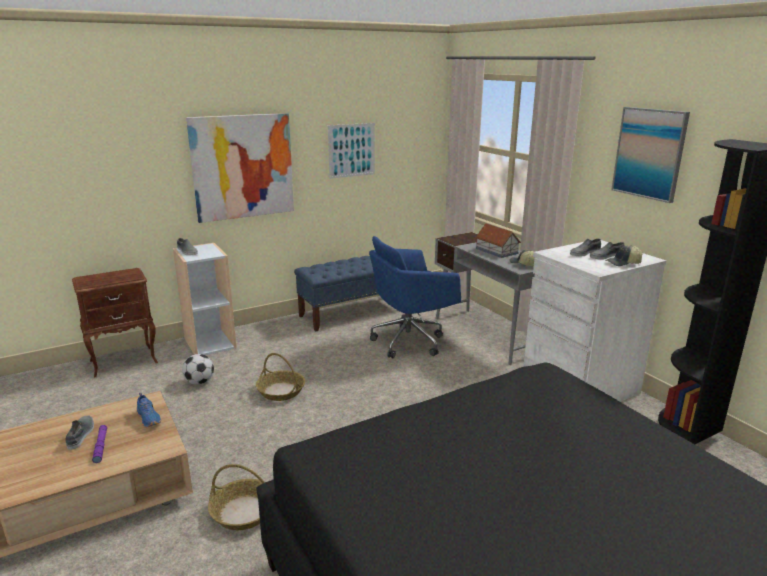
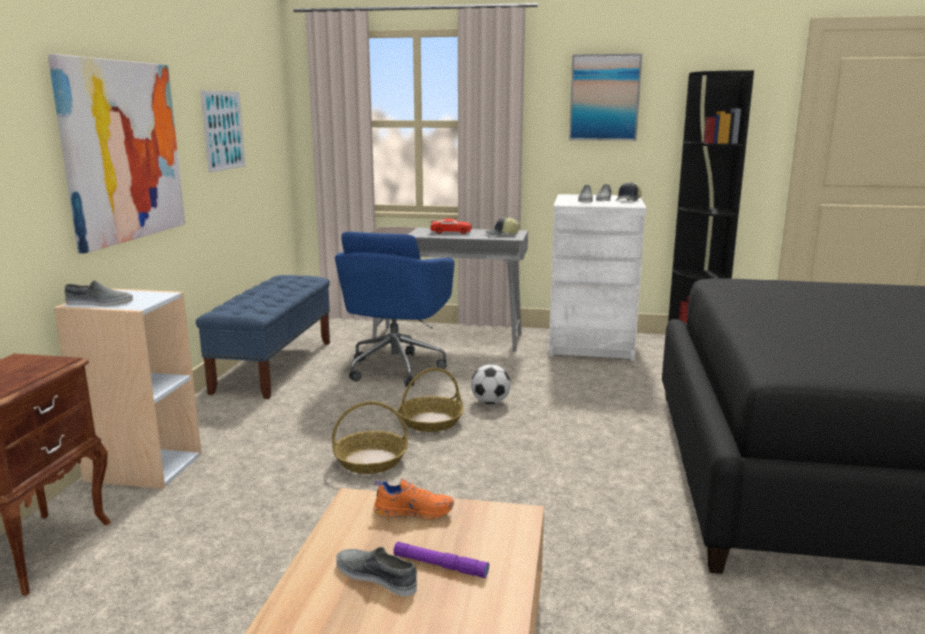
camera: 50 degrees left, 5 degrees down
(149, 418) = (414, 511): blue shoe -> orange shoe
(199, 382) = (241, 505): football -> football (490, 402)
(244, 512) = (596, 560): basket -> basket (431, 421)
(496, 251) = (450, 232): toy house -> red toy car

